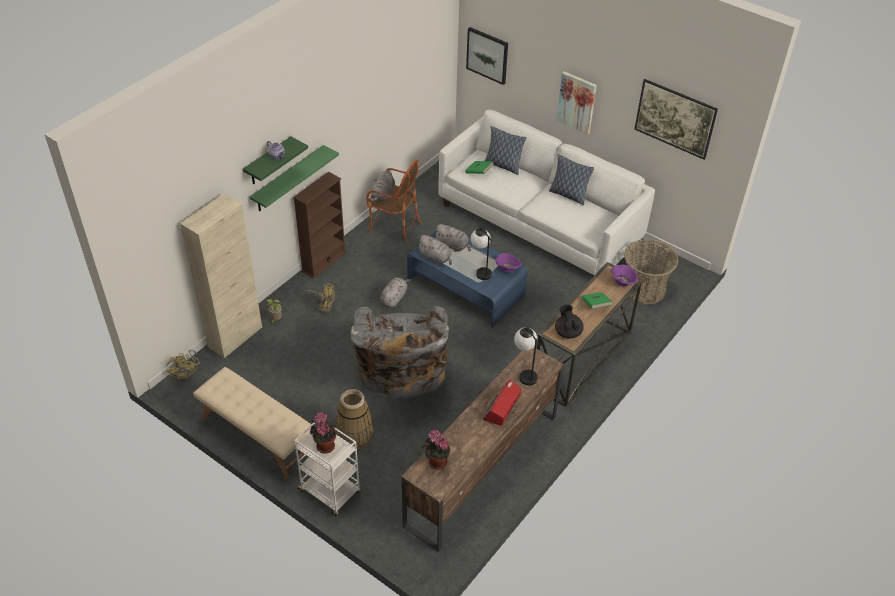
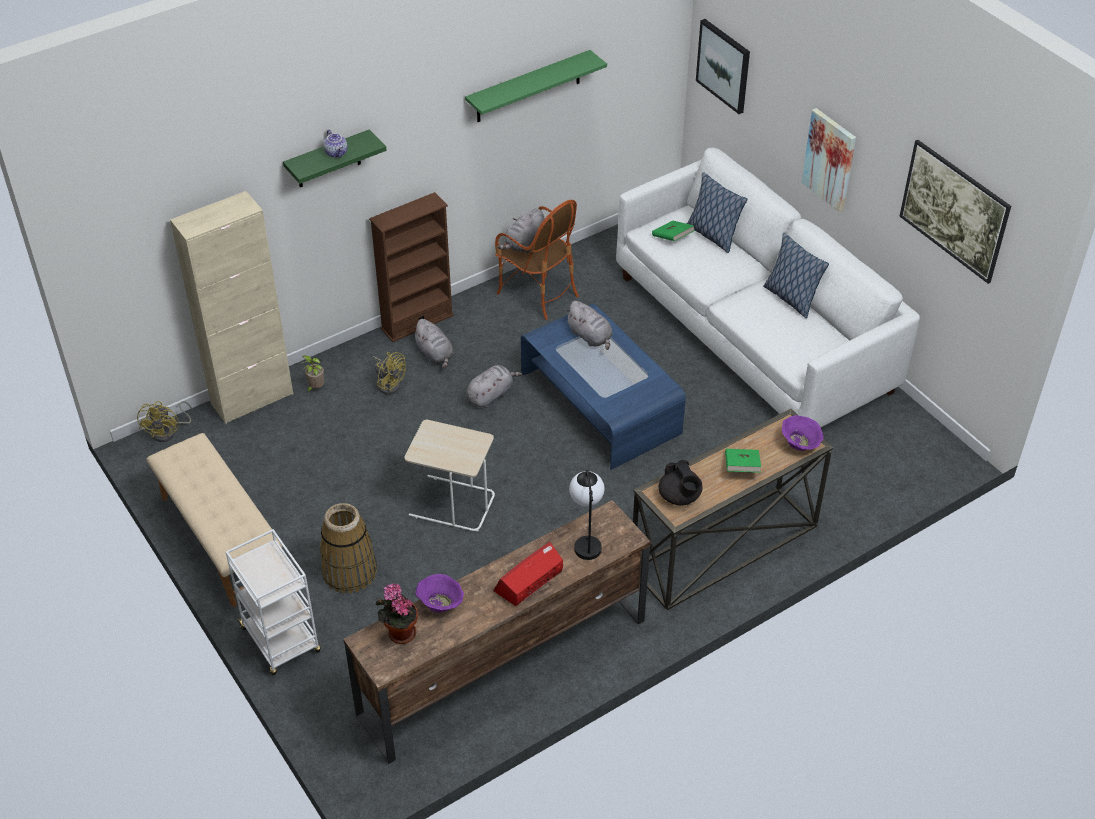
camera: 20 degrees right, 0 degrees up
(288, 179) = (363, 191): green shelf -> green shelf (528, 87)
(324, 445) = (266, 569): potted plant -> none
(401, 374) = (451, 504): grey armchair -> beige side table
(436, 258) = (558, 349): grey plush toy -> grey plush toy (435, 354)
(480, 270) = (614, 381): table lamp -> none
(507, 269) = (654, 387): purple bowl -> purple bowl (441, 604)
(567, 332) = (680, 497): black teapot -> black teapot turned 150 degrees clockwise
(644, 289) = (869, 466): basket -> none

